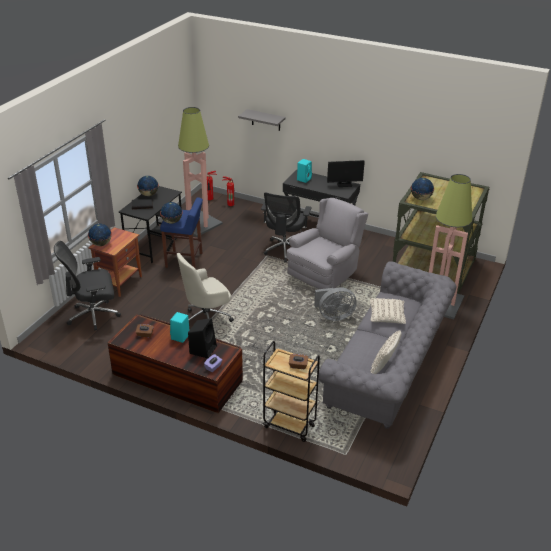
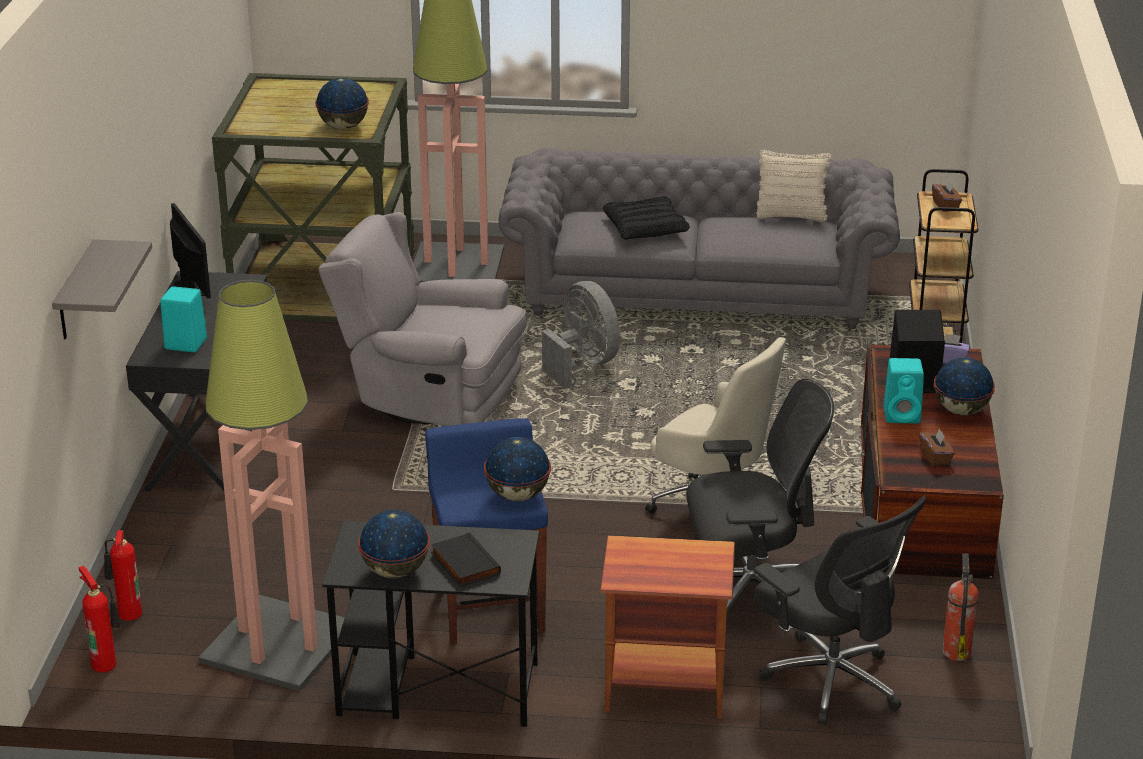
camera: 110 degrees left, 5 degrees down
(83, 349) = (956, 651): none -> fire extinguisher
(101, 244) = (700, 579): globe -> globe (960, 411)
(284, 249) = (347, 472): office chair -> office chair (748, 593)
(387, 315) = (645, 227): beige pillow -> black pillow

